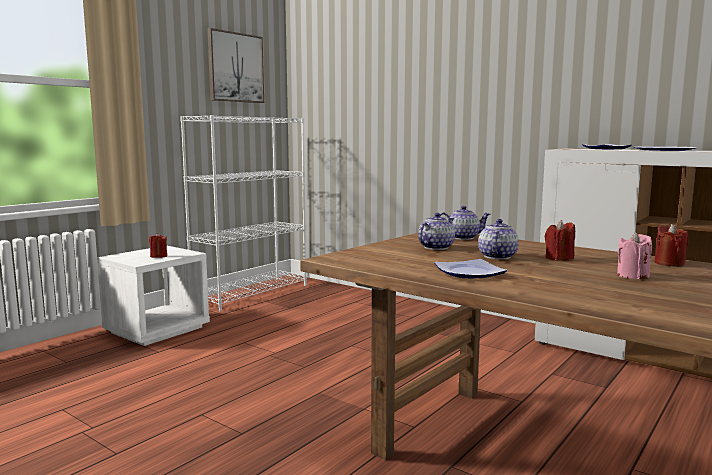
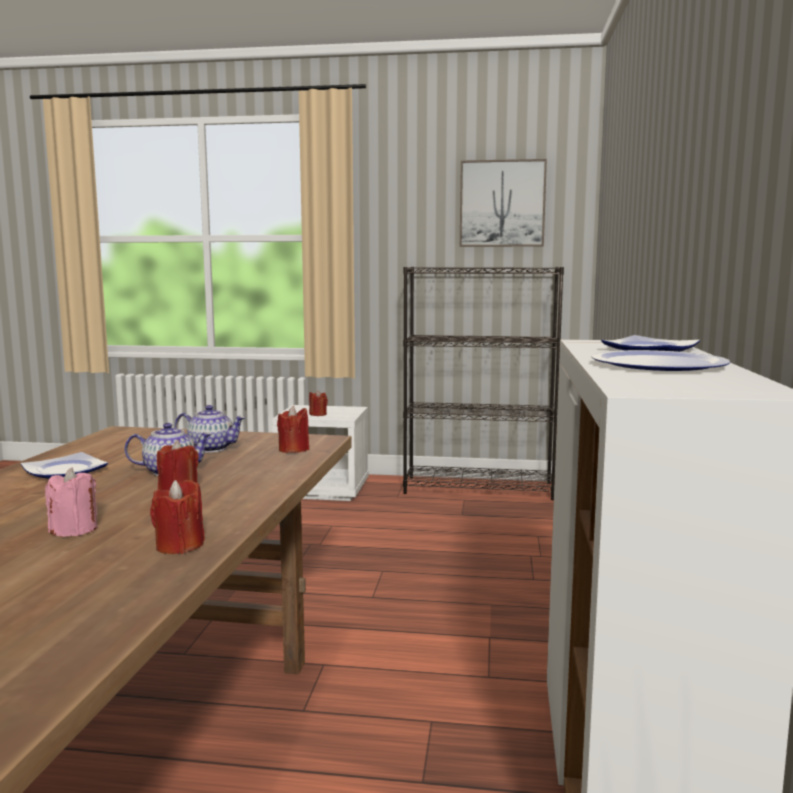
camera: 60 degrees right, 0 degrees up
(251, 293) = (479, 488): white bookcase -> black bookcase
(462, 237) = (294, 450): teapot -> red candle

